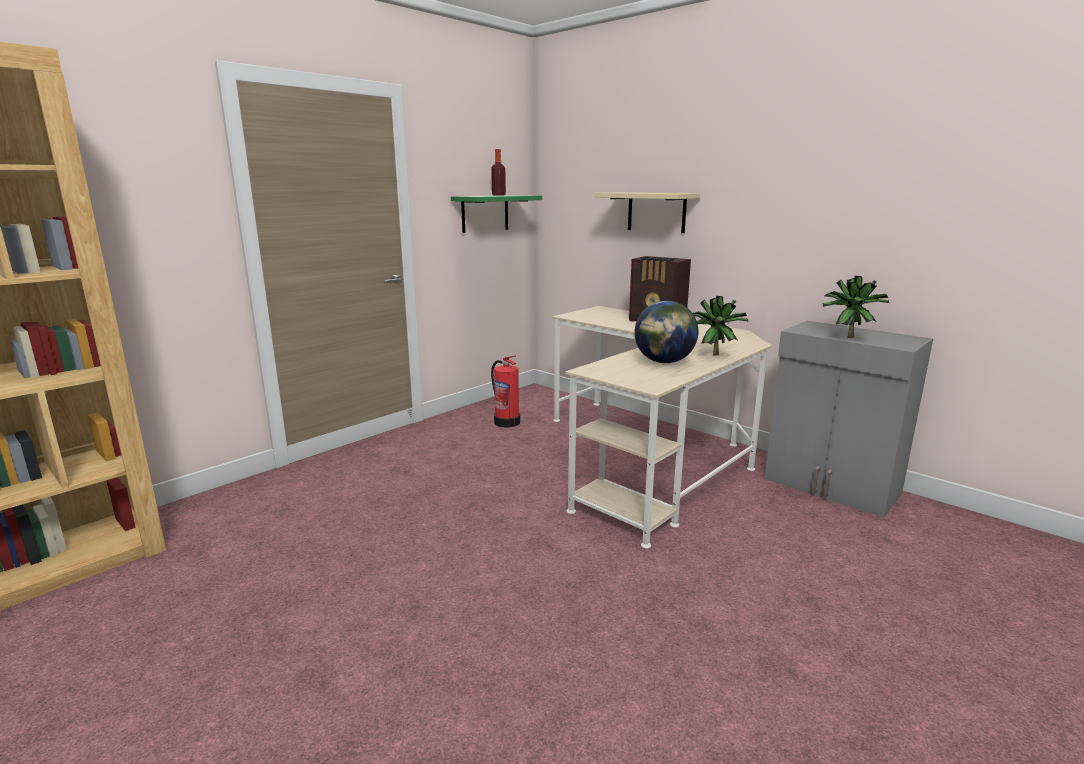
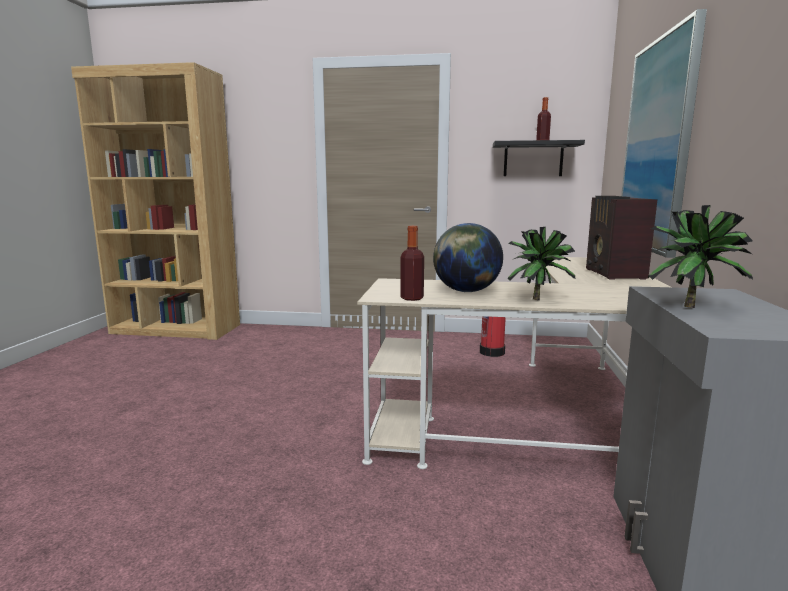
camera: 55 degrees right, 5 degrees down
(485, 213) = (533, 159): green shelf -> black shelf
(656, 212) = (657, 145): beige shelf -> picture
(669, 379) = (412, 298): none -> bottle

